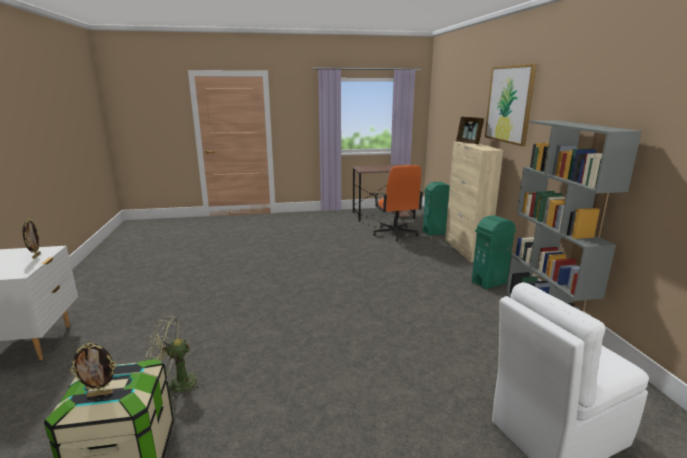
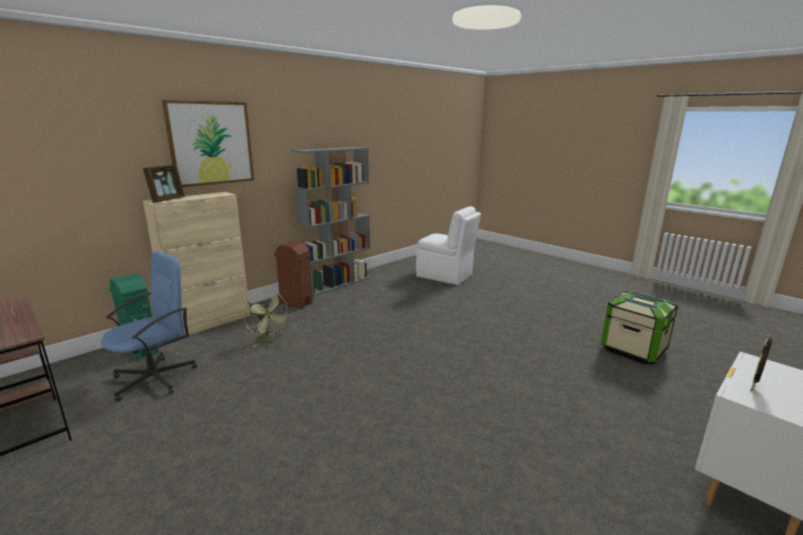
camera: 125 degrees left, 0 degrees up
(100, 394) = (647, 297): picture frame -> none
(175, 384) = (589, 366): green fan -> green fan (269, 340)
(395, 233) = (155, 378): orange office chair -> blue office chair
(489, 282) = (296, 303): green trash can -> brown trash can

